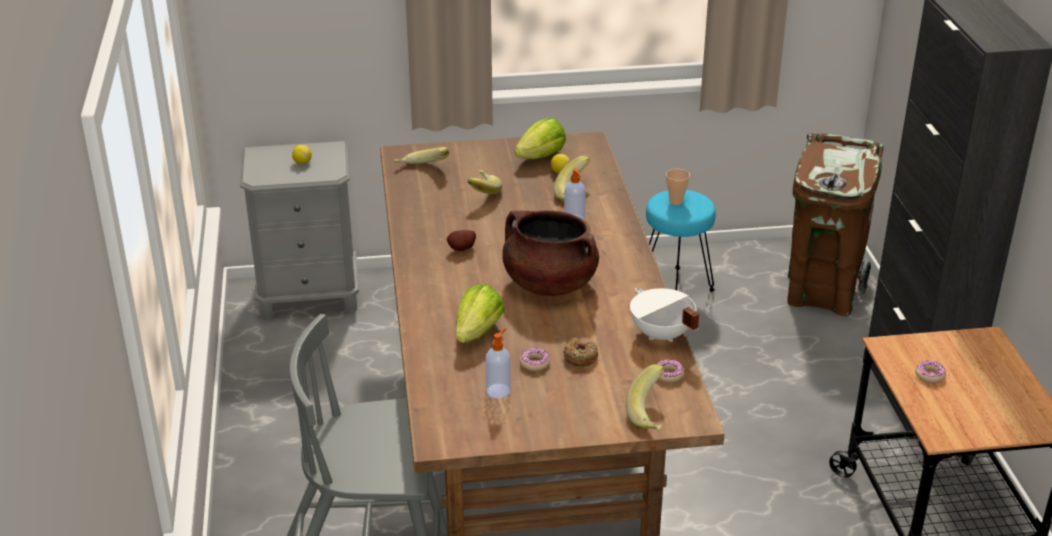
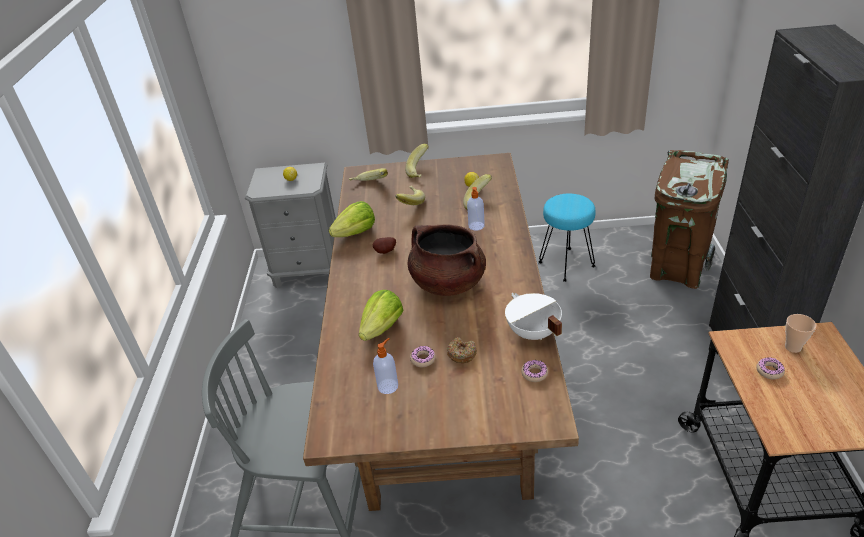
camera: 10 degrees right, 5 degrees up
(541, 156) = (459, 173): lettuce -> lettuce (356, 233)
(652, 414) = (515, 415): banana -> banana (420, 171)
(676, 201) = (565, 203): cup -> cup (793, 347)

